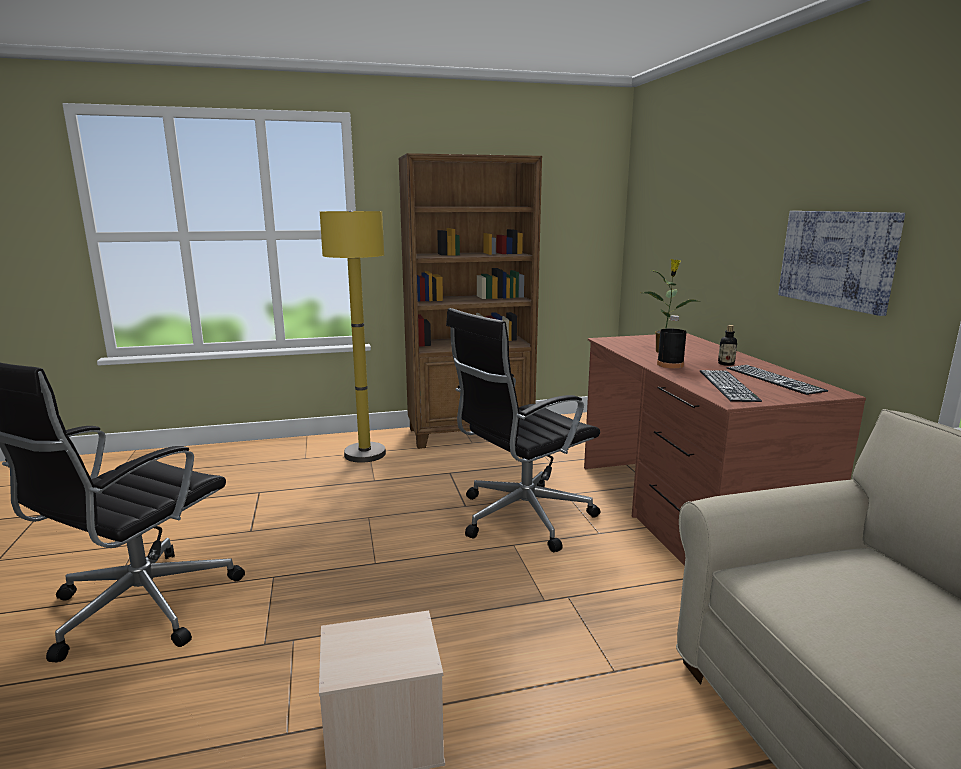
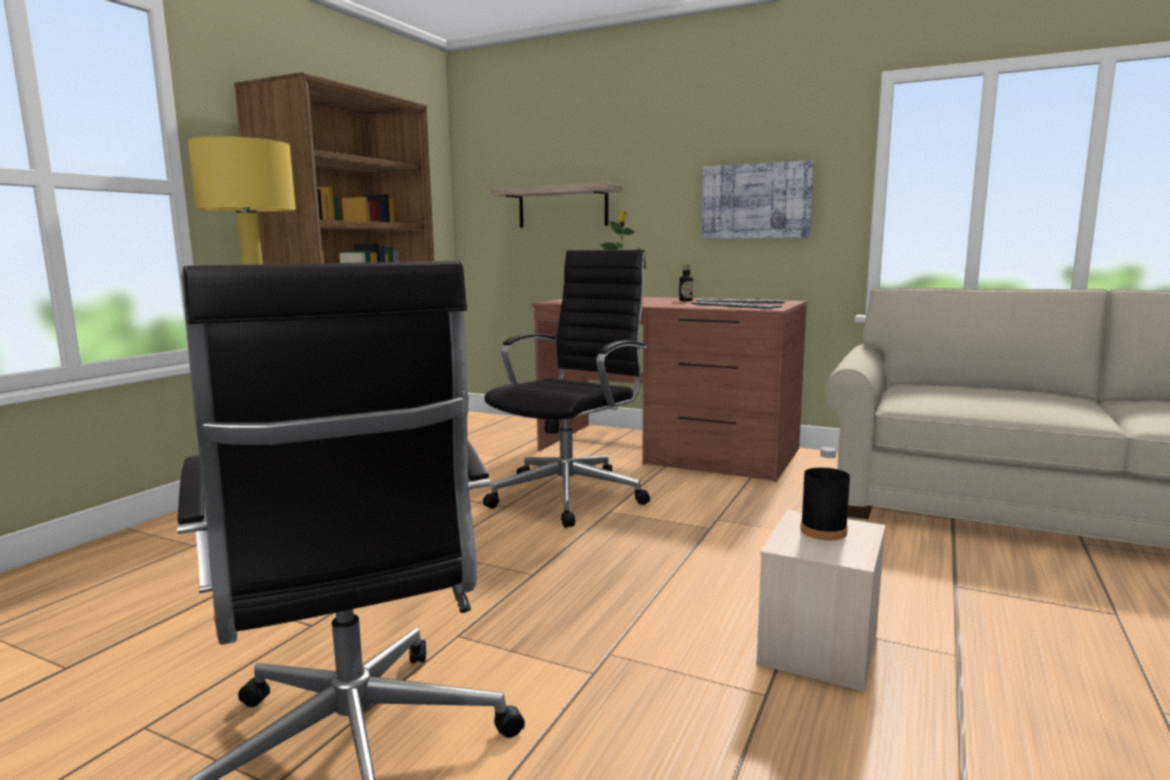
camera: 50 degrees left, 5 degrees down
(521, 517) = (571, 495): black office chair -> black office chair turned 150 degrees counterclockwise
(670, 365) = (659, 304): black bottle -> black bottle (823, 531)
(685, 241) = (562, 207): none -> shelf

